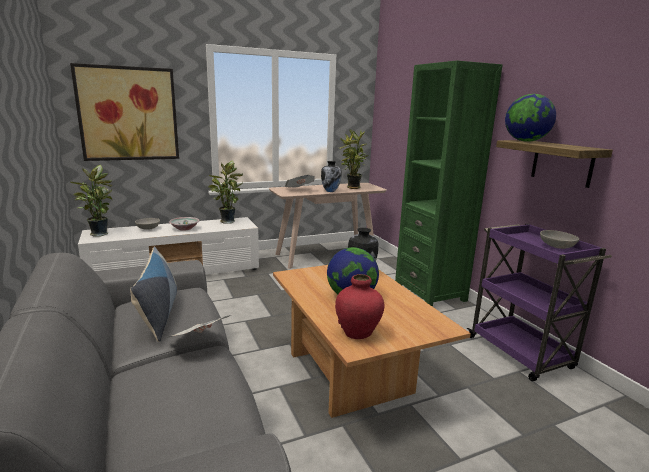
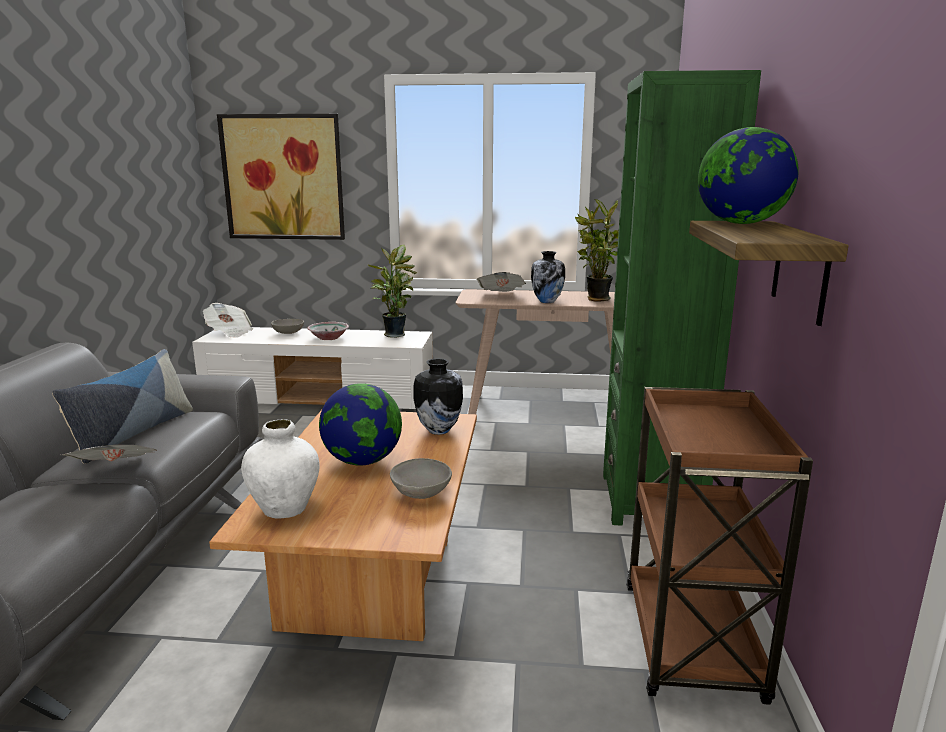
camera: 30 degrees right, 0 degrees up
(99, 234) = (229, 332): potted plant -> newspaper
(358, 333) = (285, 510): red vase -> white vase
(520, 353) = (691, 644): purple cart -> brown cart
(557, 246) = (741, 441): grey bowl -> grey bowl (422, 492)

